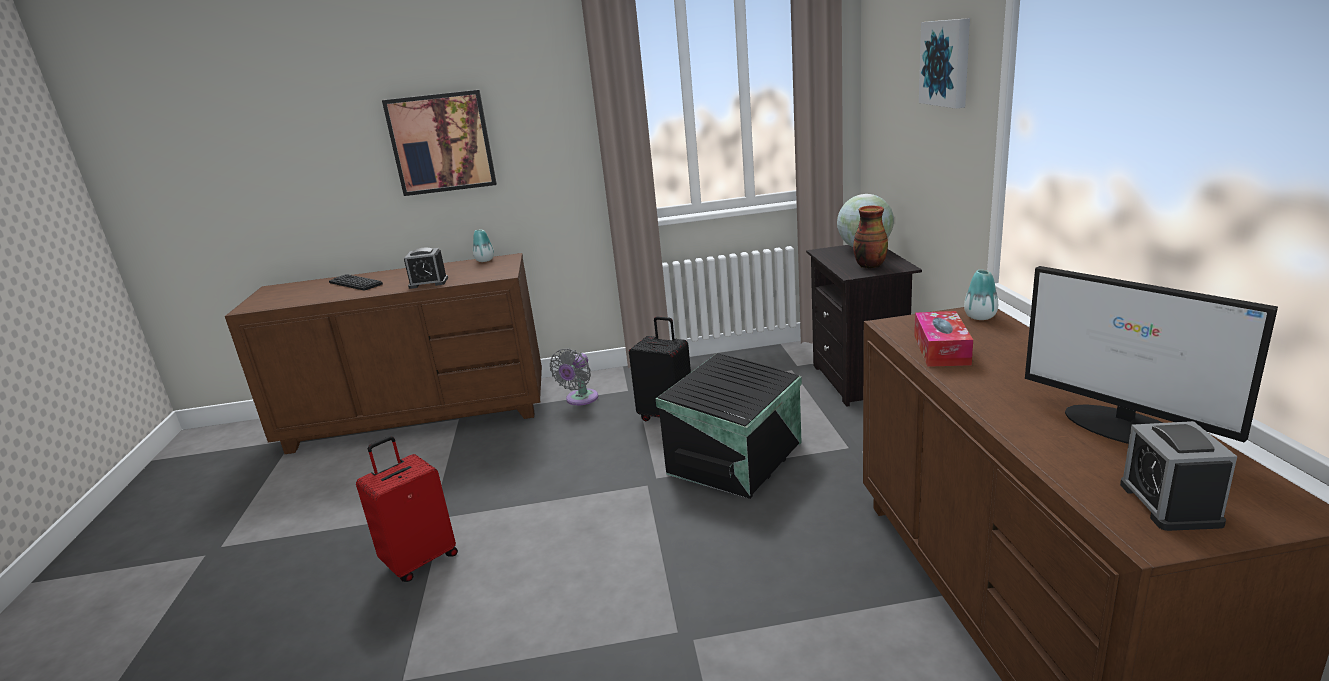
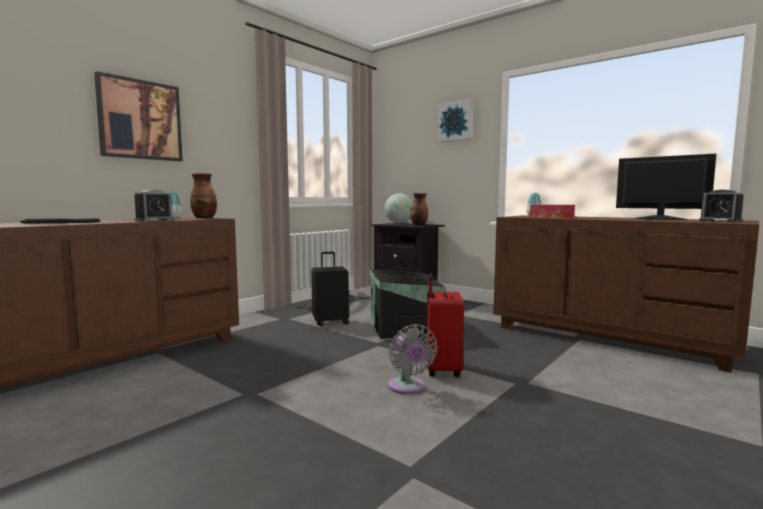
camera: 45 degrees left, 15 degrees down
(420, 560) = (286, 416): red suitcase -> red suitcase (441, 370)
(503, 267) = (205, 218): none -> vase
(580, 399) = (252, 327): grey fan -> grey fan (408, 388)
(1125, 427) = (659, 219): monitor -> monitor turned 150 degrees counterclockwise

